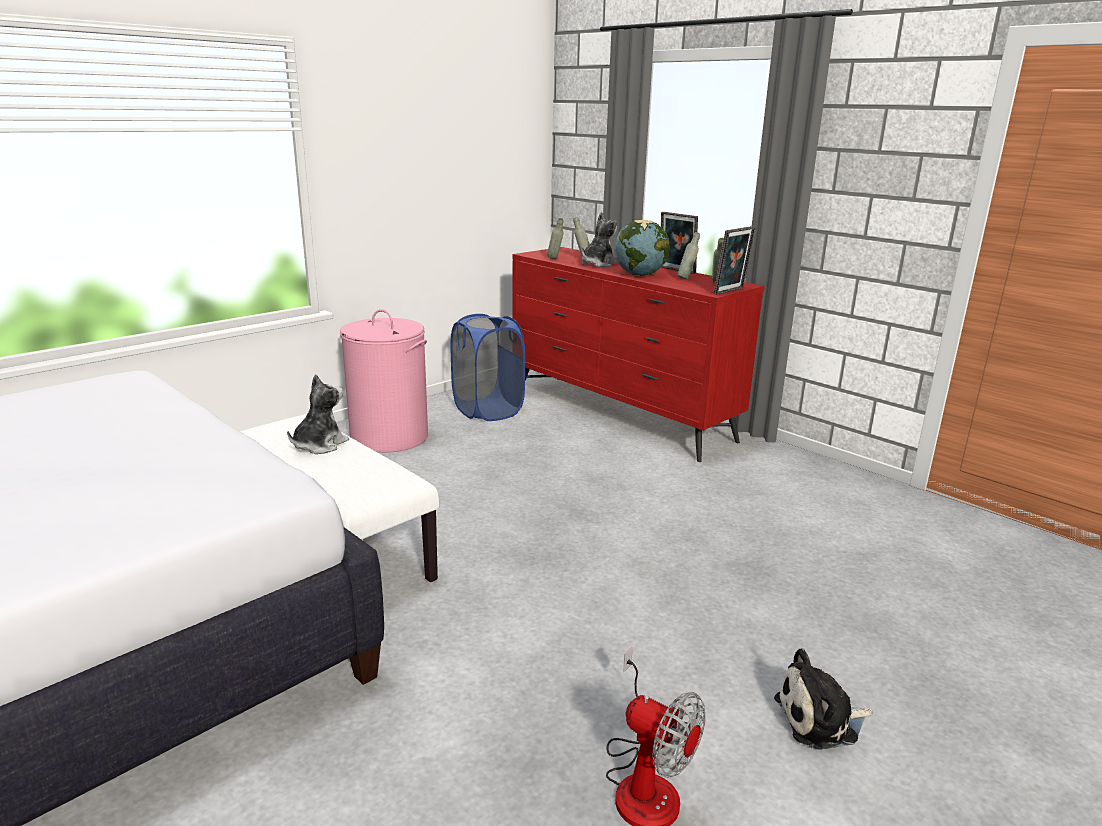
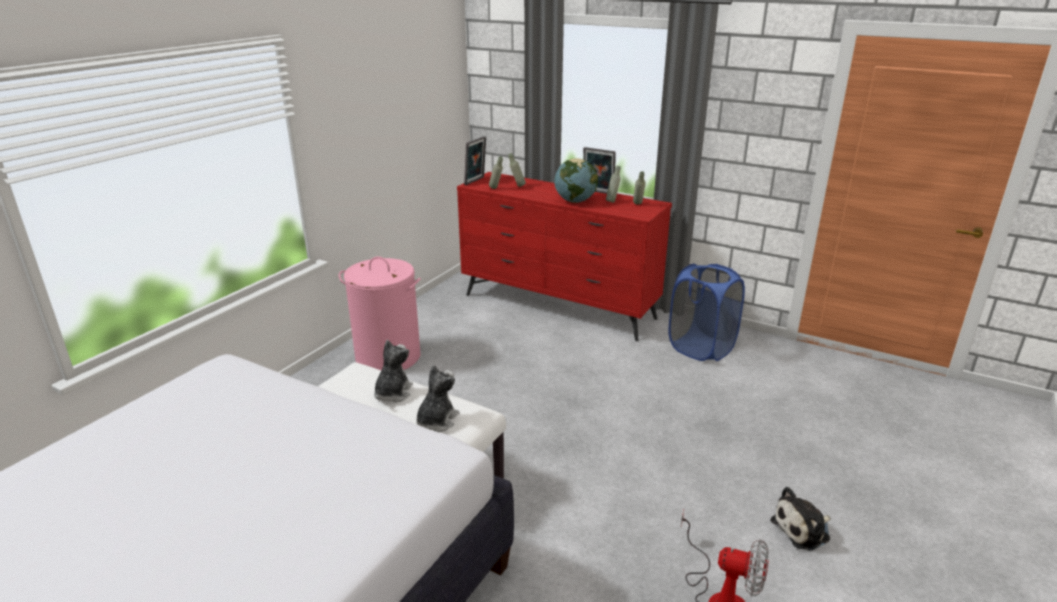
camera: 15 degrees left, 5 degrees up
(487, 410) = (453, 318): blue laundry basket -> blue laundry basket (701, 348)
(598, 264) = (534, 192): plush toy -> plush toy (436, 421)
(731, 291) = (653, 213): picture frame -> picture frame (475, 181)

